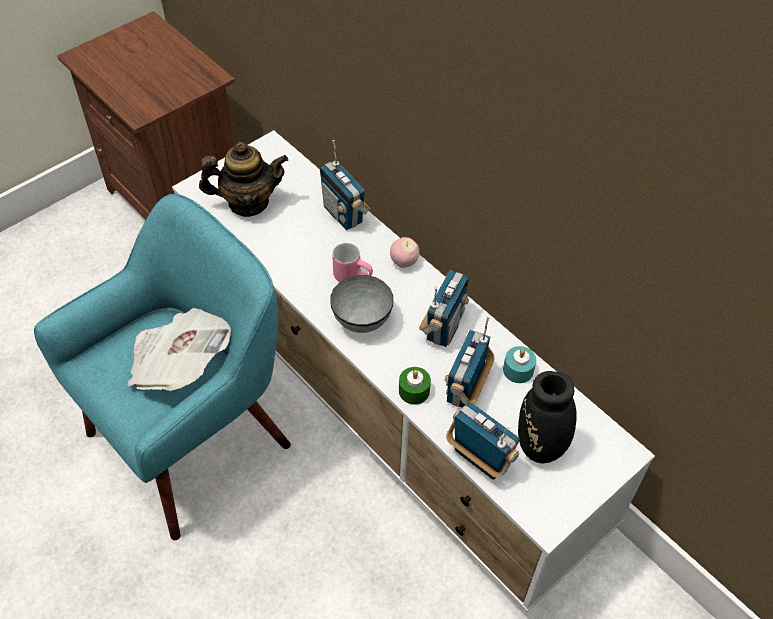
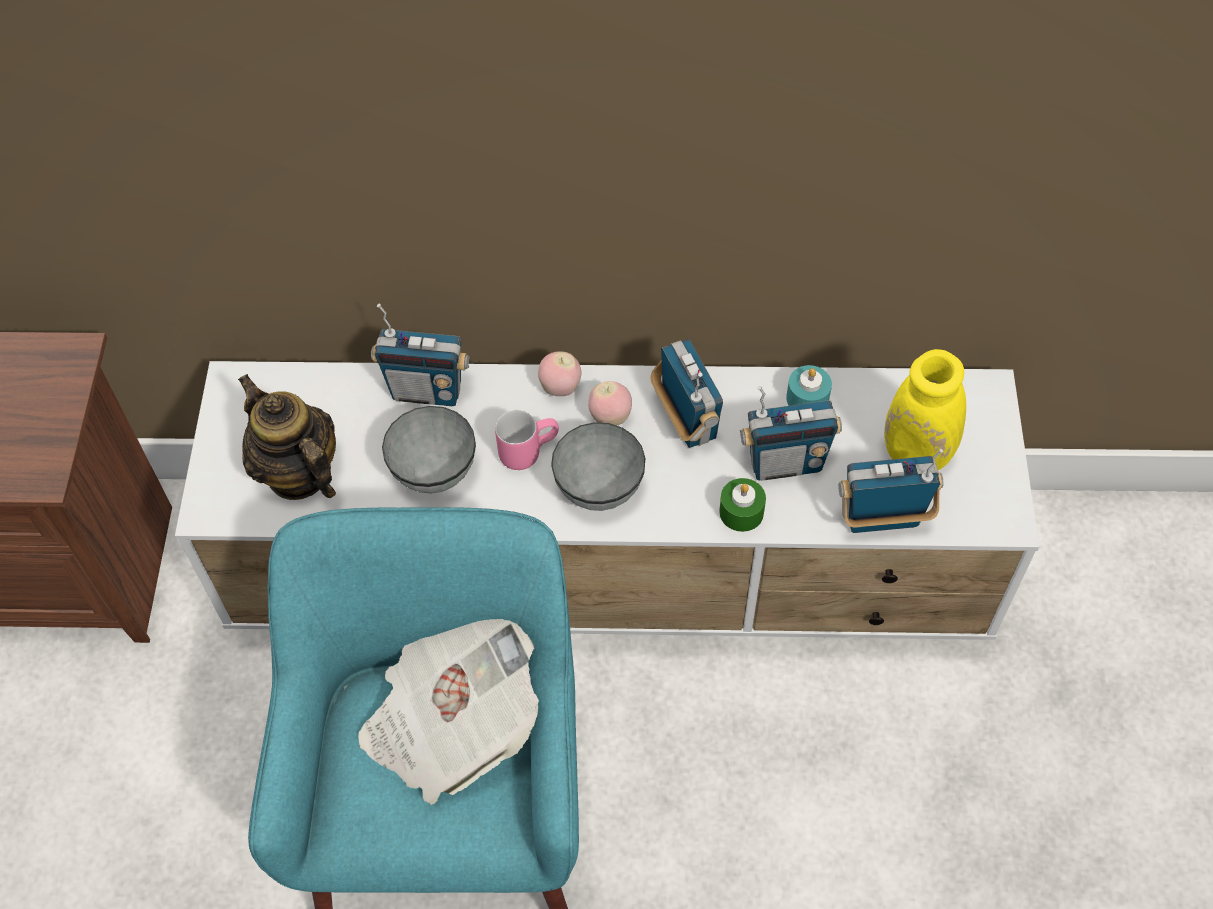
camera: 45 degrees left, 5 degrees up
(248, 203) = (298, 473): teapot -> teapot turned 75 degrees counterclockwise
(301, 250) = (433, 472): none -> grey bowl
(409, 294) = (610, 417): none -> apple
(466, 389) = (785, 463): radio -> radio turned 75 degrees counterclockwise
(542, 450) = (921, 455): black vase -> yellow vase

